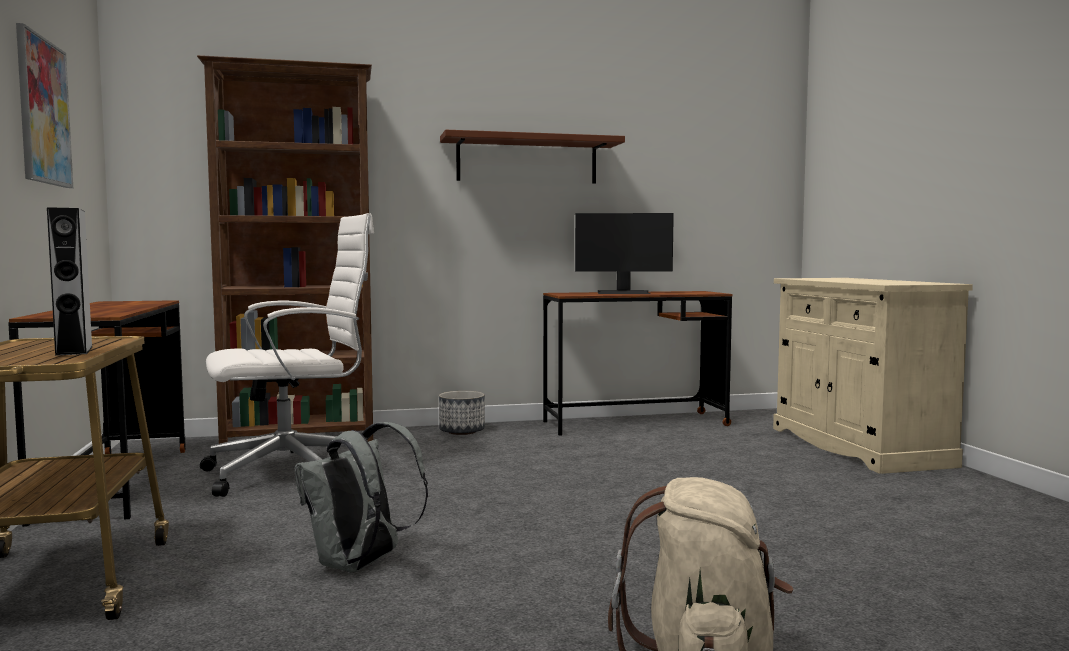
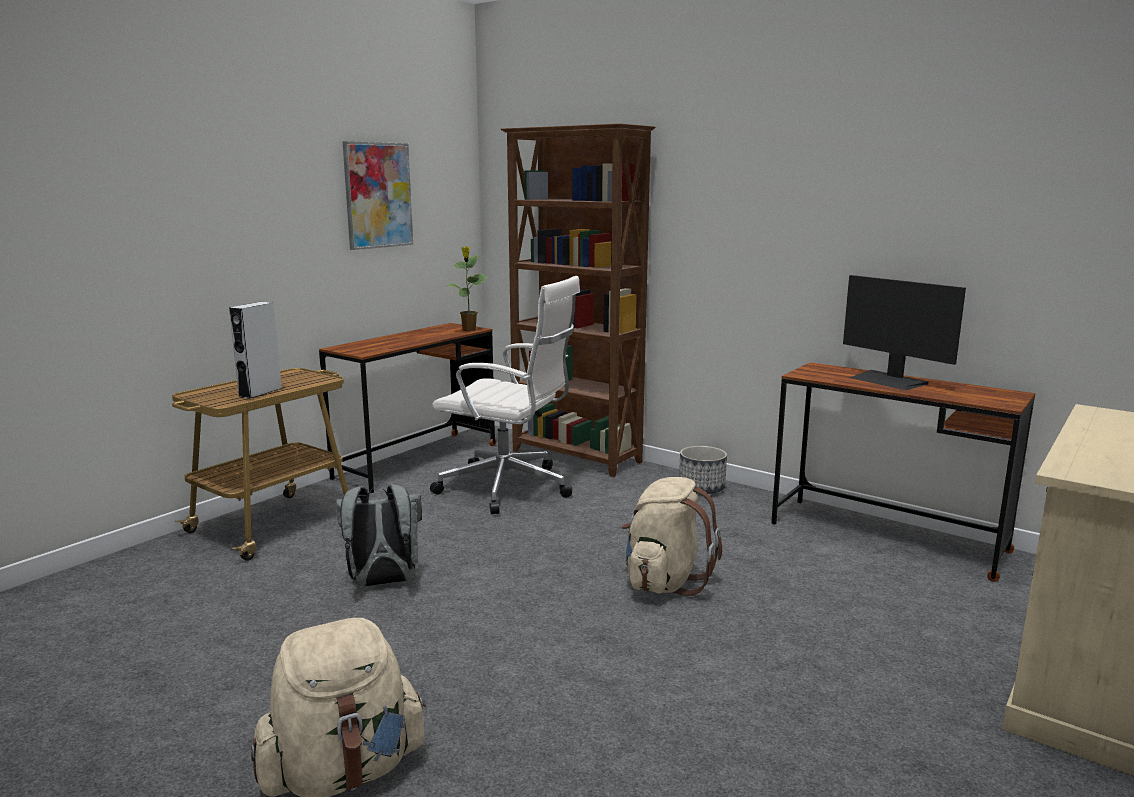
camera: 50 degrees right, 10 degrees up
(155, 301) = (469, 330): none -> potted plant
(527, 160) = (809, 208): brown shelf -> none
(581, 480) = (664, 581): none -> beige backpack

